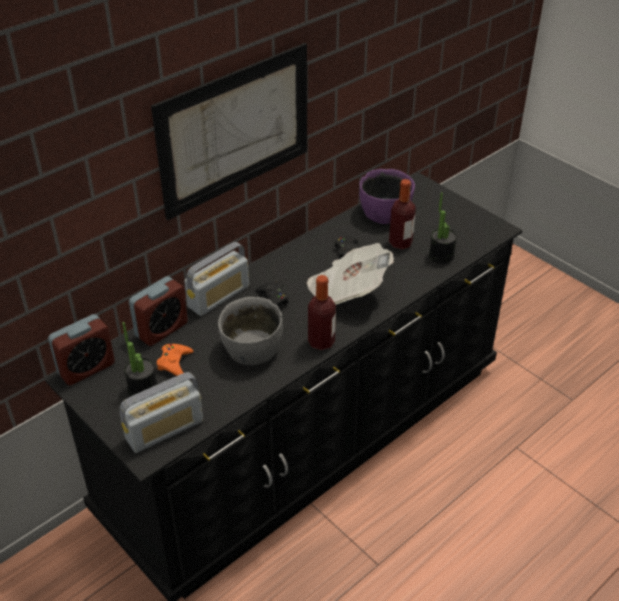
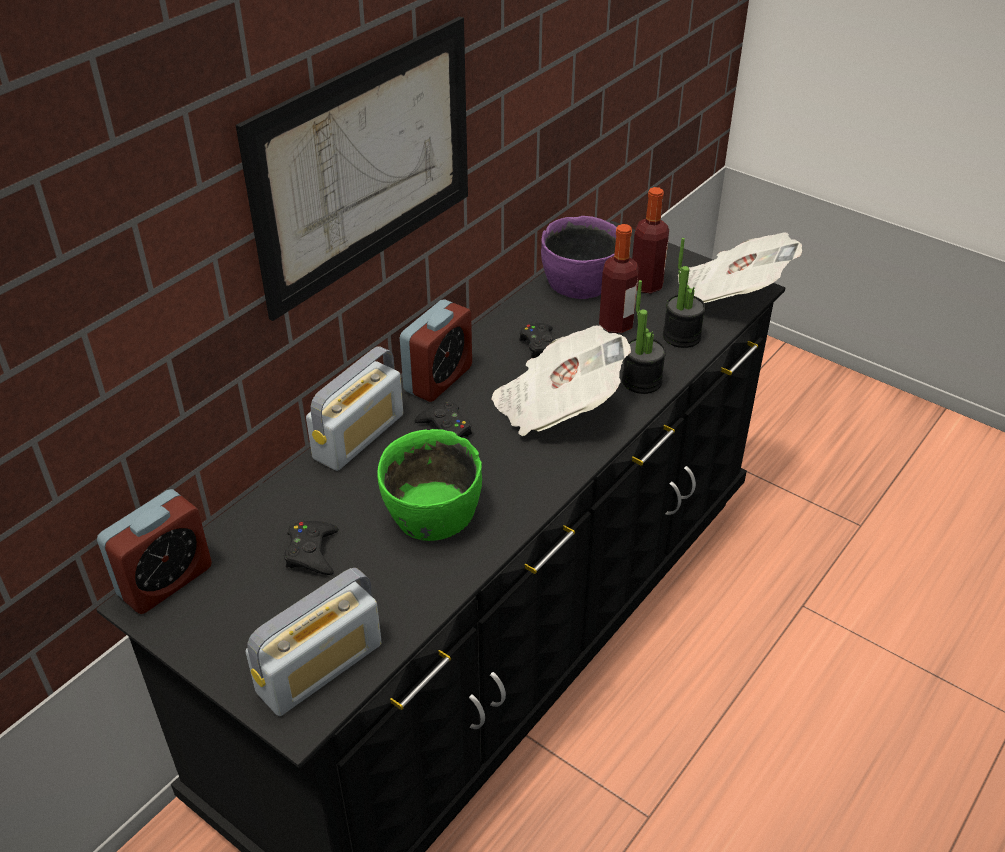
camera: 10 degrees left, 0 degrees up
(143, 389) = (268, 603): potted plant -> potted plant (641, 381)
(161, 329) = (278, 500): alarm clock -> alarm clock (438, 379)
(174, 363) = (312, 552): orange game controller -> black game controller
(251, 349) = (431, 513): grey bowl -> green bowl
(321, 342) = (538, 488): bottle -> bottle (646, 285)
(483, 231) = (730, 294): none -> newspaper

